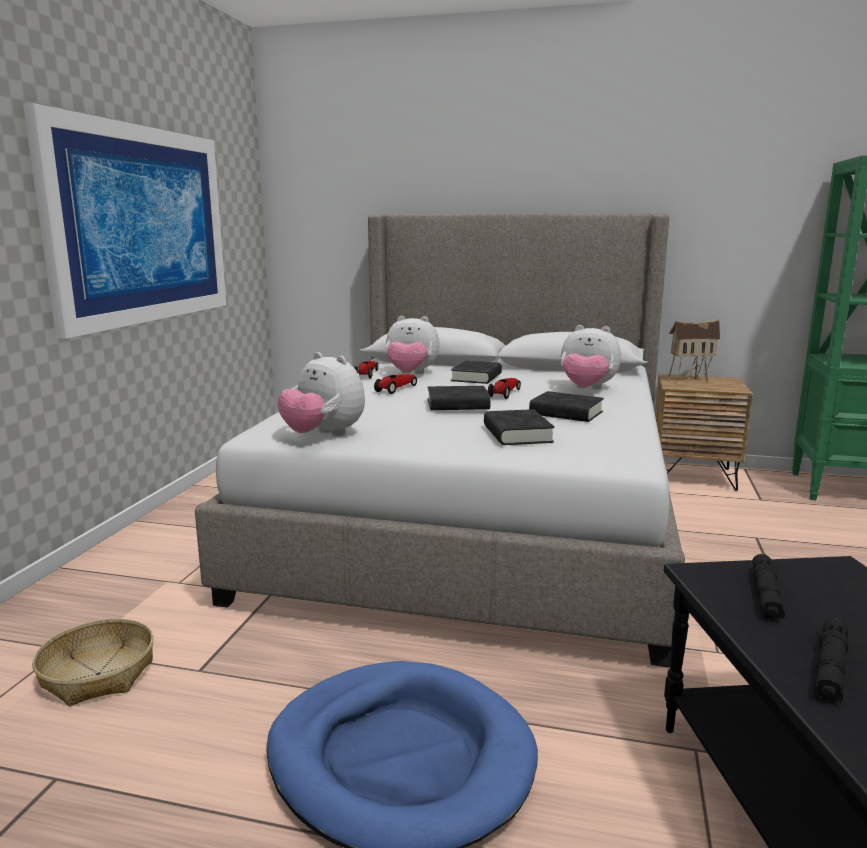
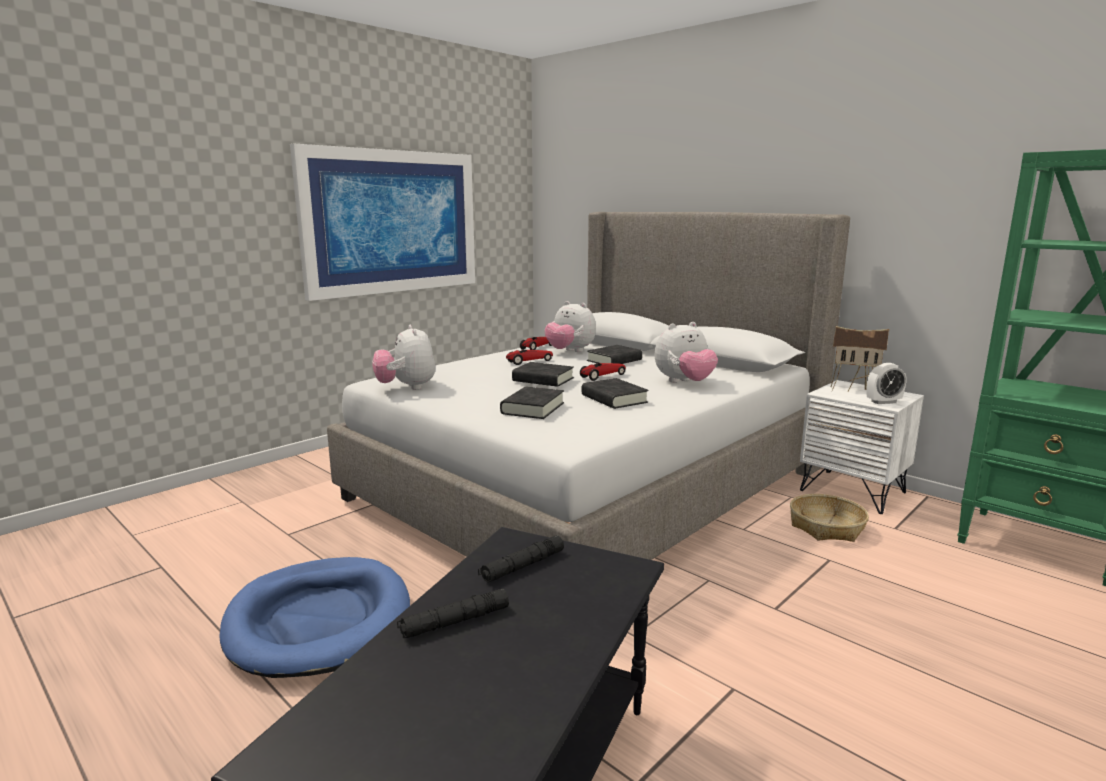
camera: 30 degrees right, 0 degrees up
(98, 674) = (241, 520): basket -> basket (826, 527)
(587, 389) = (684, 382): plush toy -> plush toy turned 75 degrees counterclockwise
(693, 476) = (853, 491): brown nightstand -> white nightstand
(728, 387) = (883, 402): none -> alarm clock

